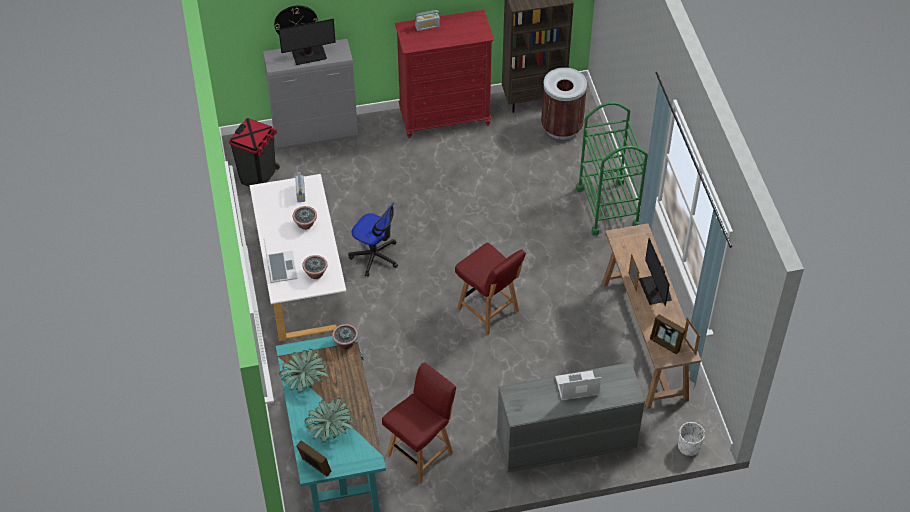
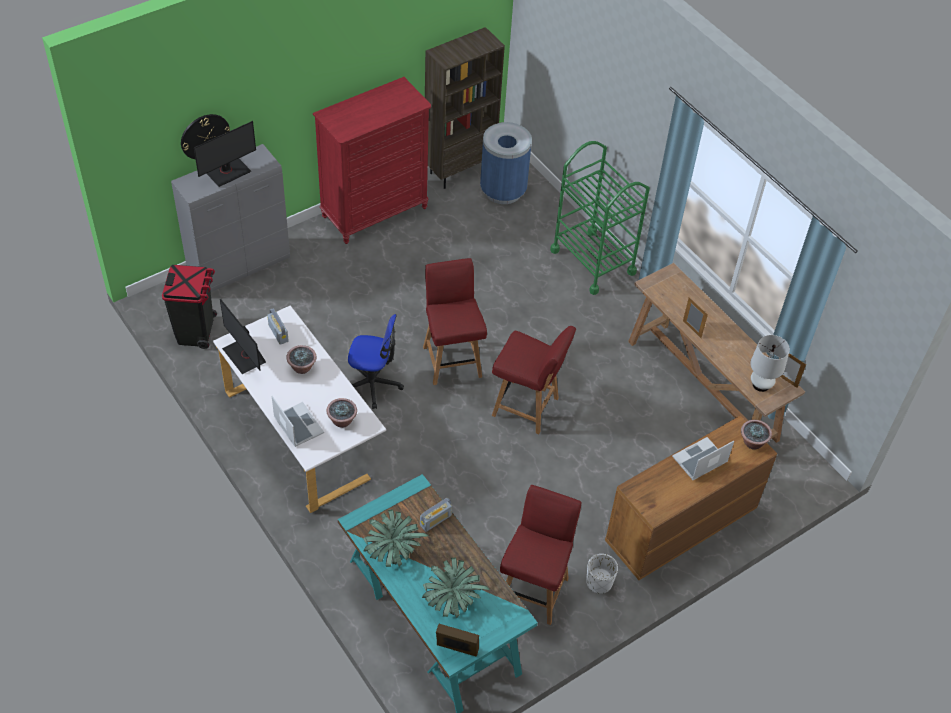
camera: 25 degrees left, 0 degrees up
(345, 343) = (418, 491): potted plant -> potted plant (752, 443)
(427, 26) = (351, 108): radio -> radio (435, 520)
(447, 256) = (452, 360): none -> red chair
(562, 127) = (503, 191): brown trash can -> blue trash can
(565, 442) = (680, 526): grey dresser -> brown dresser
(655, 290) = (719, 330): monitor -> monitor (245, 355)
(666, 343) = (761, 384): picture frame -> white table lamp
(688, 446) = (805, 489): white planter -> white planter (599, 582)

